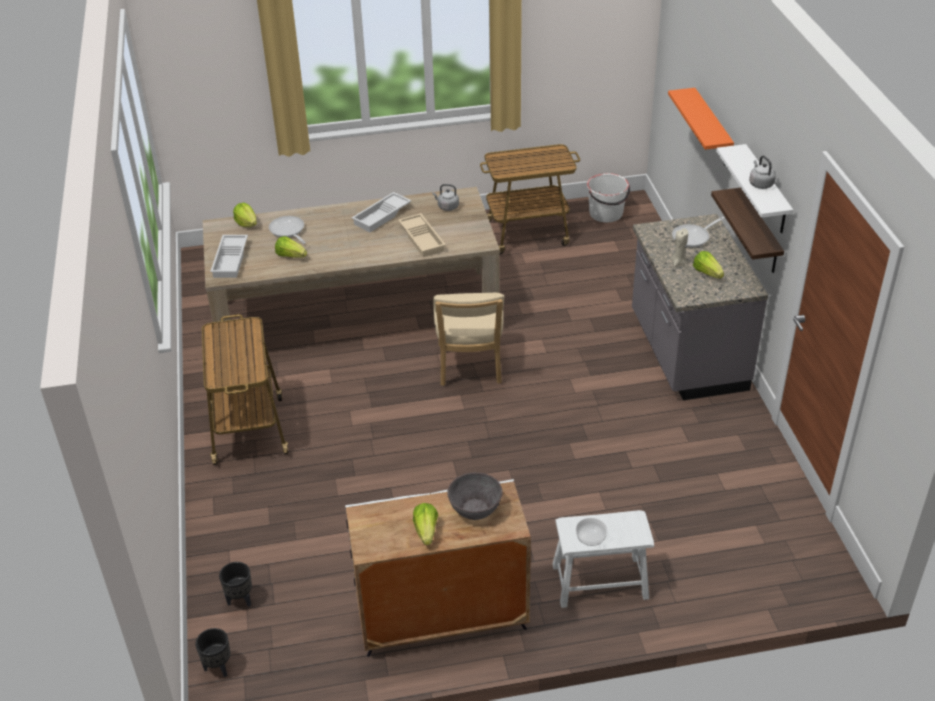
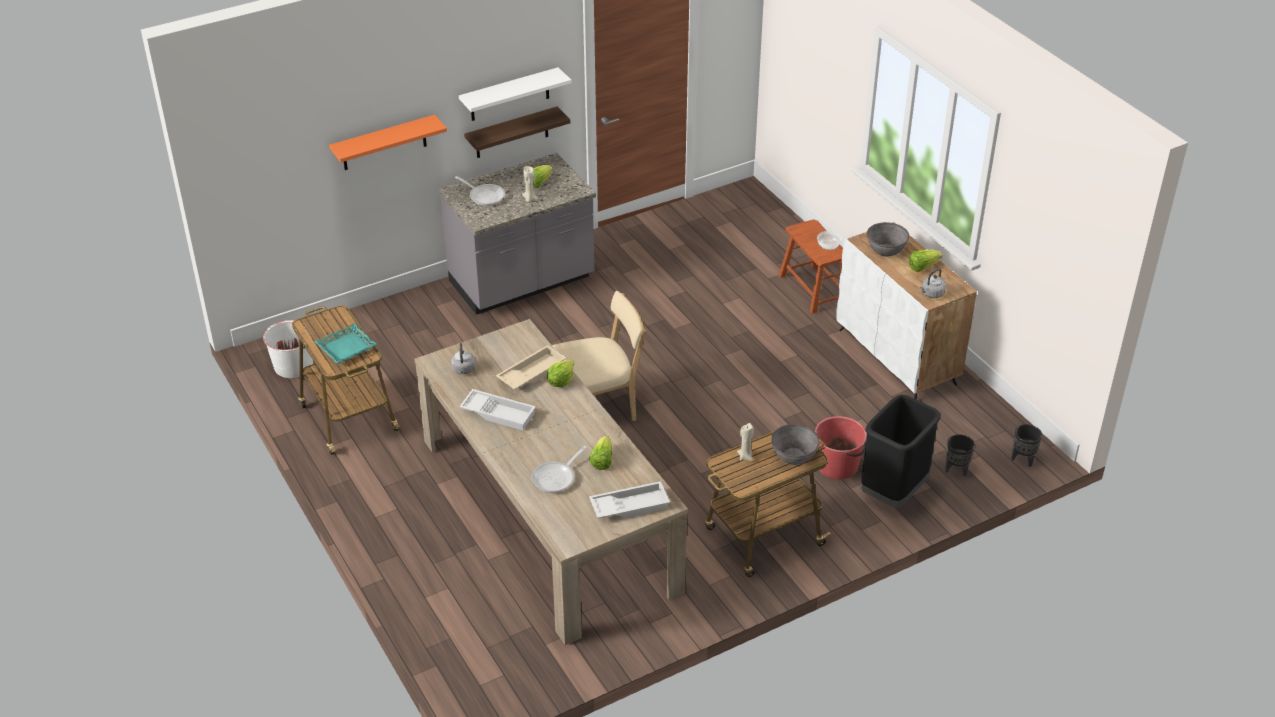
camera: 110 degrees left, 0 degrees up
(227, 369) = (794, 456): none -> grey bowl
(243, 537) = (893, 492): none -> black trash can
(246, 223) = (554, 518): lettuce -> lettuce (560, 381)
(247, 341) = (745, 456): none -> beige candle
(303, 507) = (838, 465): none -> red bucket
(516, 164) = (346, 348): none -> turquoise tray
(600, 581) = (814, 288): white stool -> brown stool
(760, 184) = (525, 83): grey kettle -> grey kettle (931, 294)

